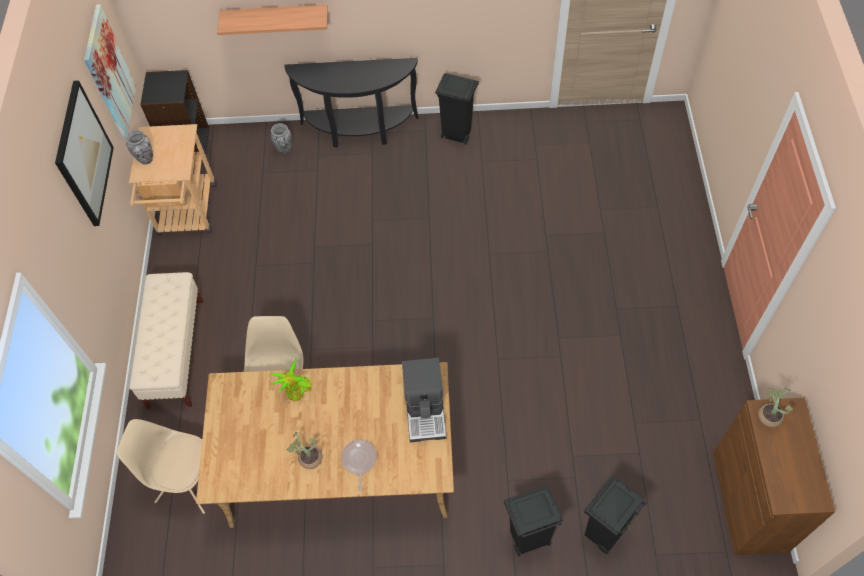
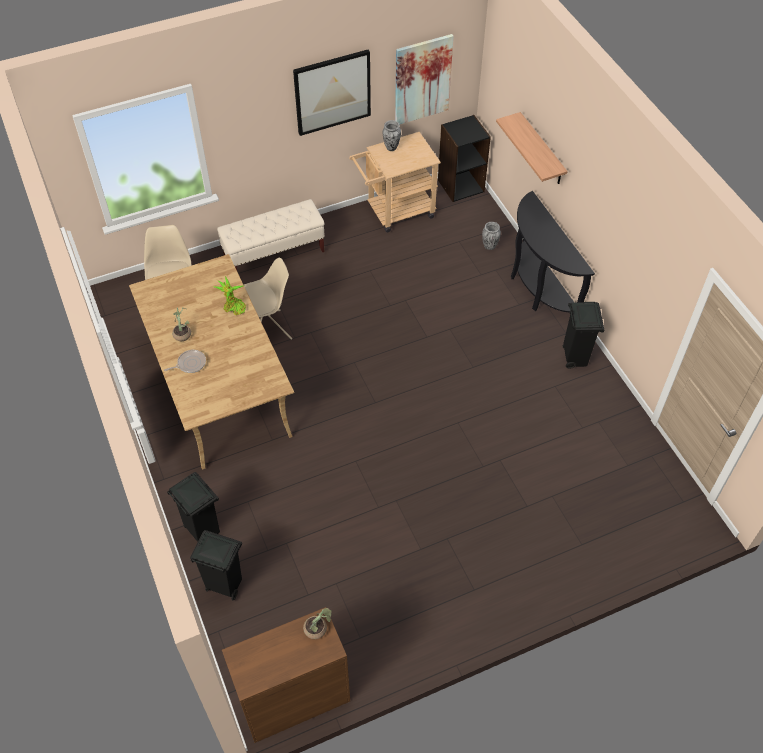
camera: 65 degrees right, 5 degrees down
(426, 410) = (246, 391): coffee machine -> none

